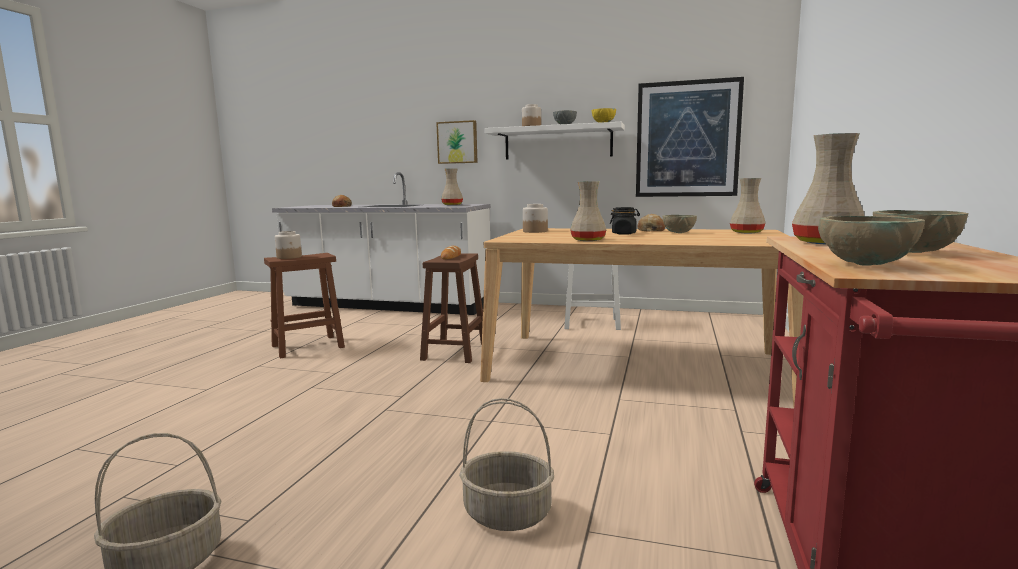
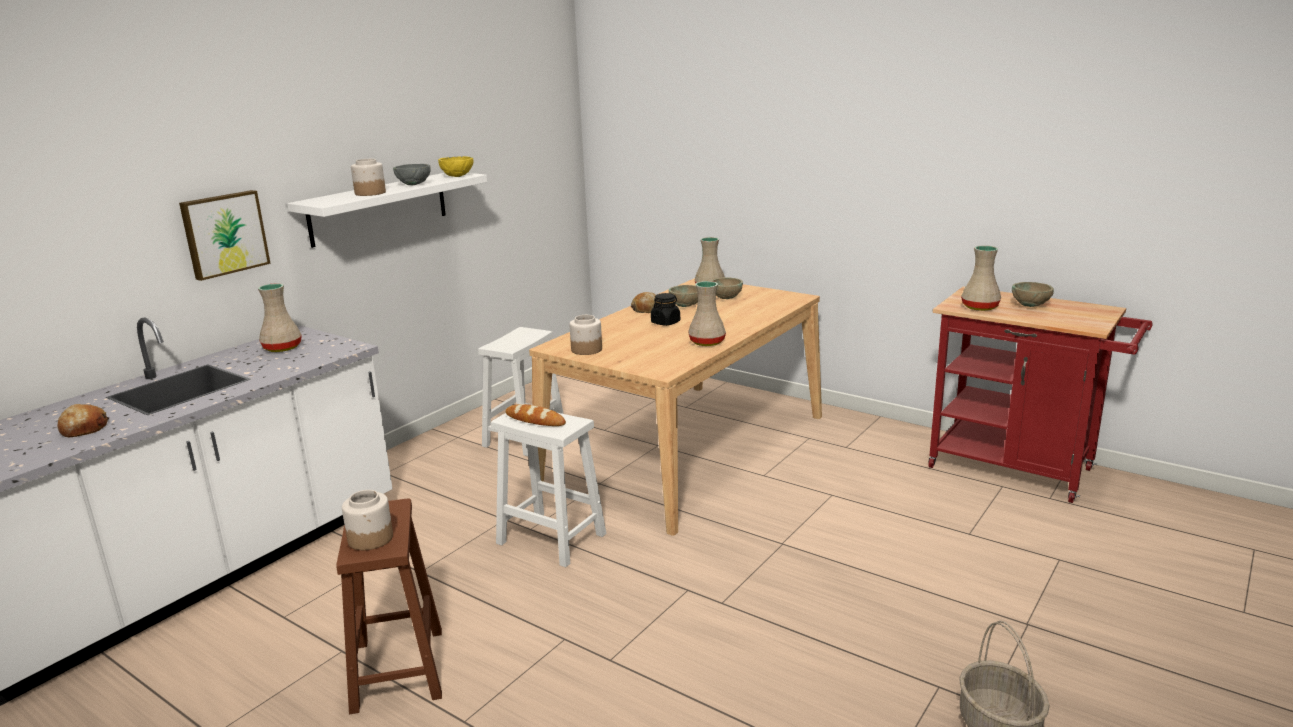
camera: 70 degrees left, 10 degrees up
(455, 351) = (549, 538): brown stool -> white stool
(508, 513) = (944, 558): basket -> none
(687, 139) = (511, 181): picture -> none
(864, 264) = (1071, 322): beige bowl -> beige bowl (726, 298)

